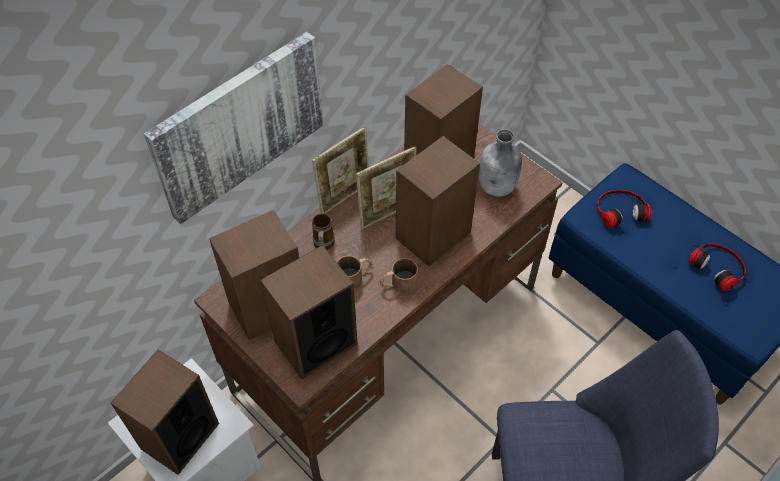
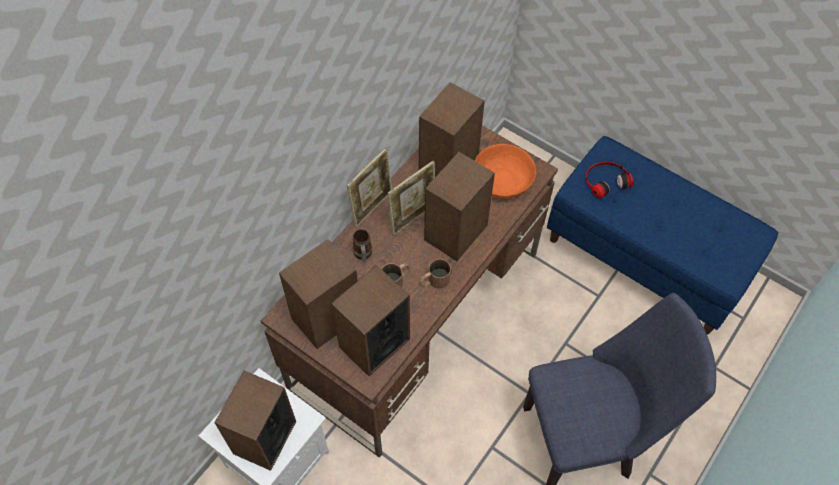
camera: 10 degrees left, 5 degrees up
(239, 125) = (291, 173): picture -> none
(497, 187) = (503, 181): grey bottle -> orange bowl
(718, 267) = (694, 221): headphones -> none

